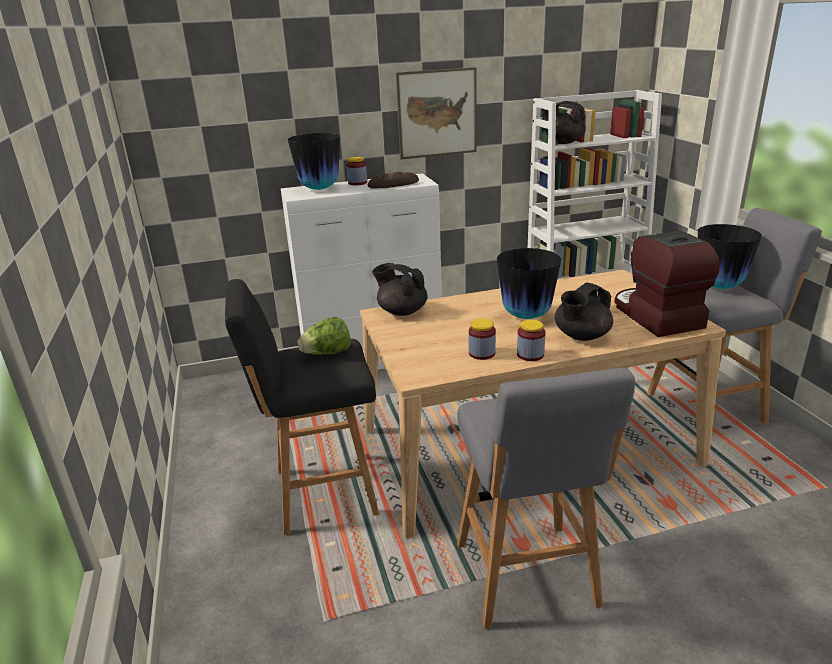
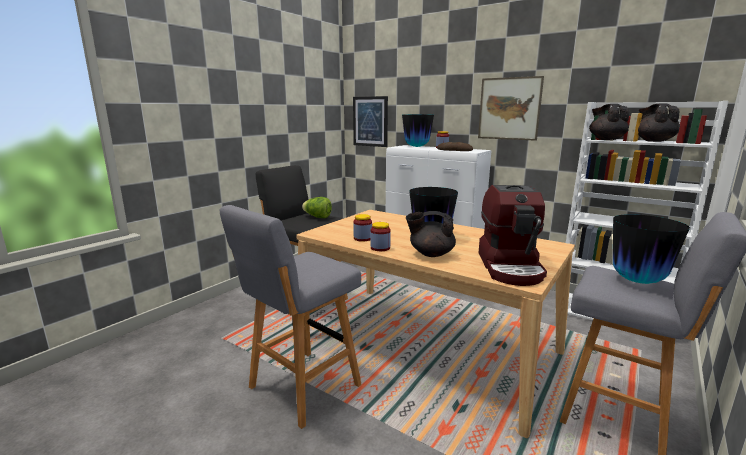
camera: 50 degrees right, 10 degrees down
(198, 157) = (370, 121): none -> picture
(402, 311) = (383, 215): black teapot -> black teapot (654, 141)
(655, 316) = (511, 267): coffee machine -> coffee machine turned 150 degrees clockwise

